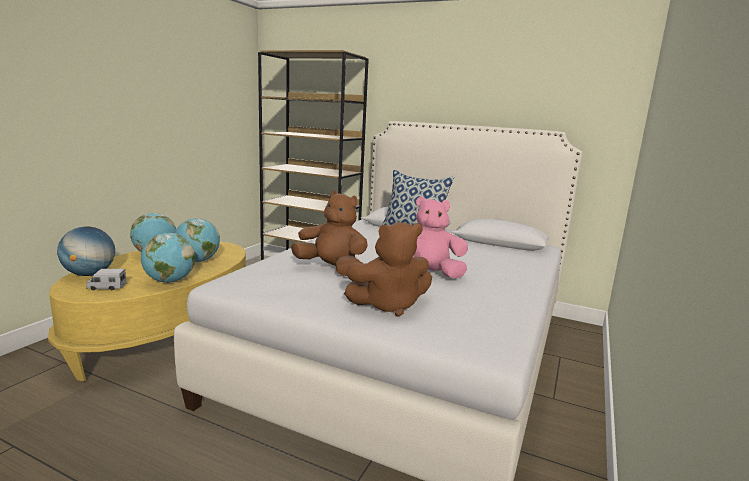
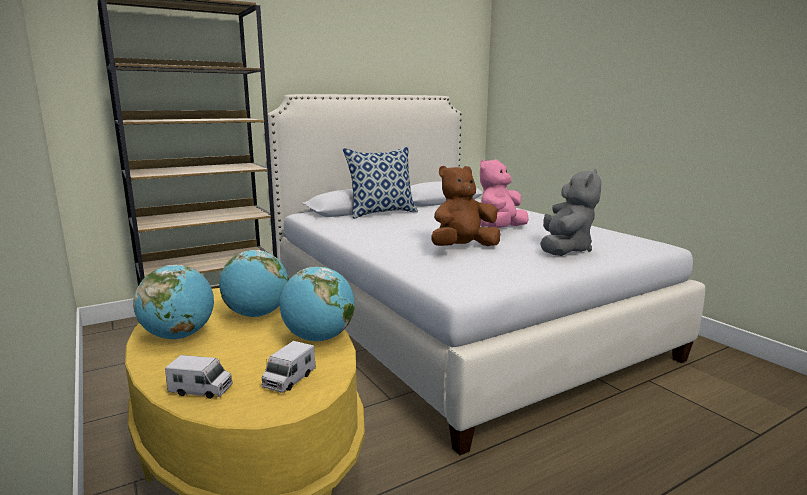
camera: 55 degrees left, 0 degrees up
(89, 274) = (201, 390): globe -> toy truck
(389, 305) = (564, 249): brown plush toy -> grey plush toy

